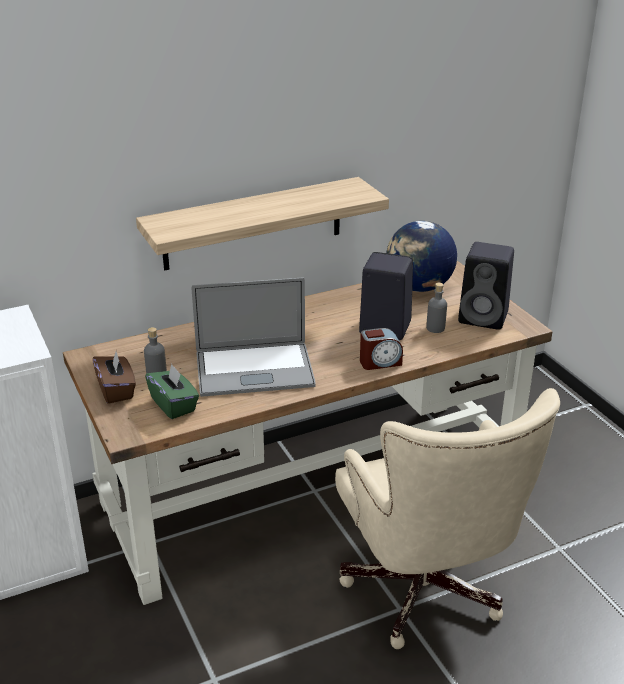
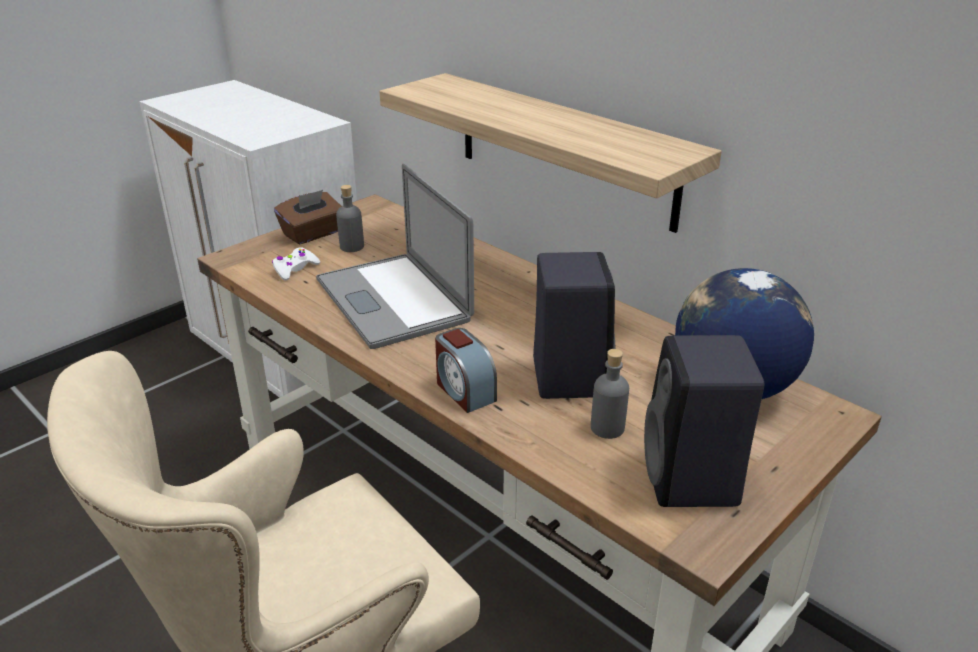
camera: 70 degrees right, 0 degrees up
(174, 405) = (295, 269): green tissue box -> white game controller

